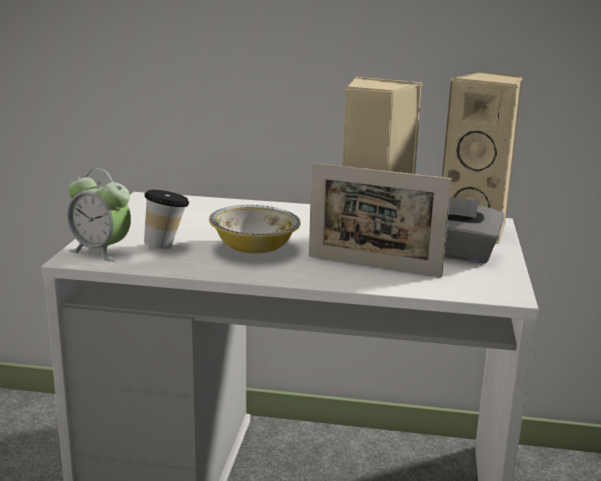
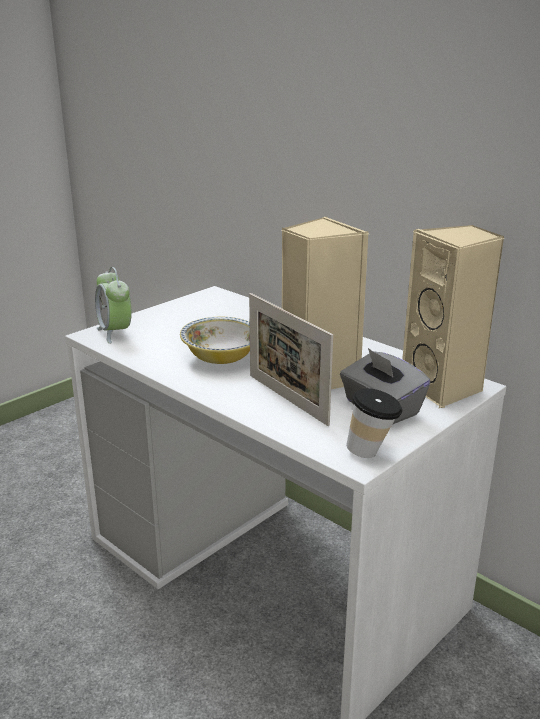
camera: 35 degrees right, 5 degrees up
(167, 245) = (164, 339): cup -> cup (372, 452)

